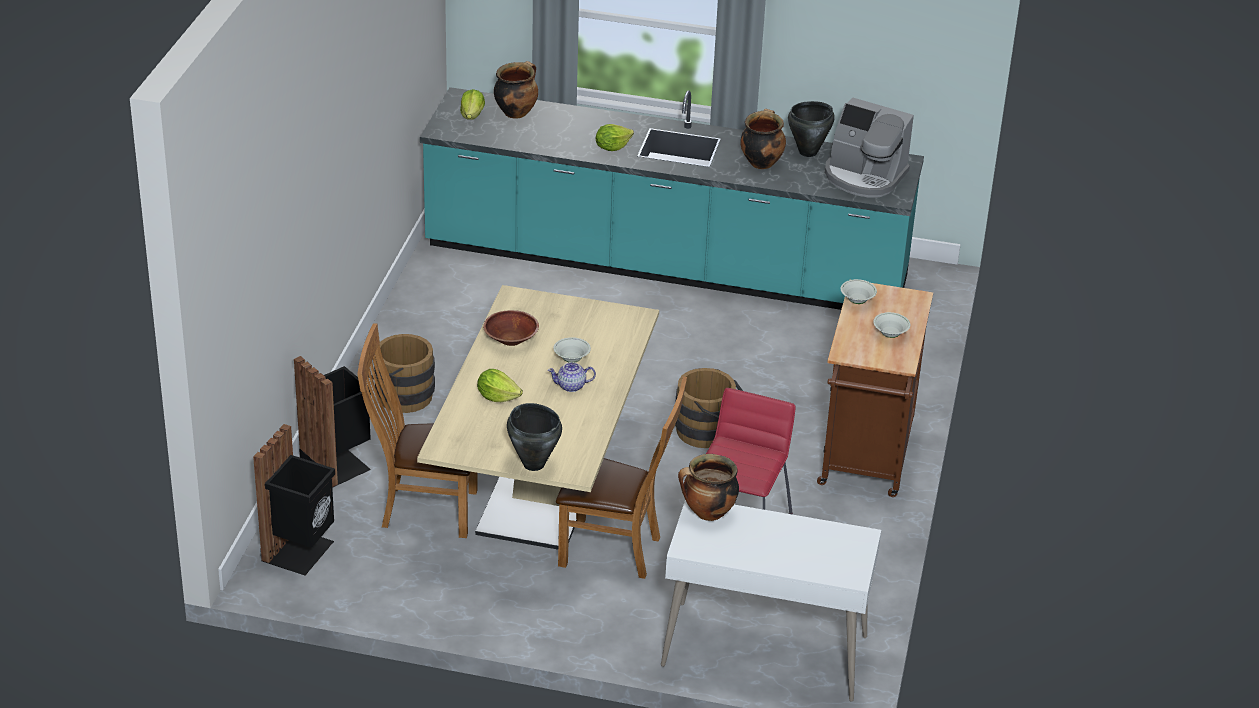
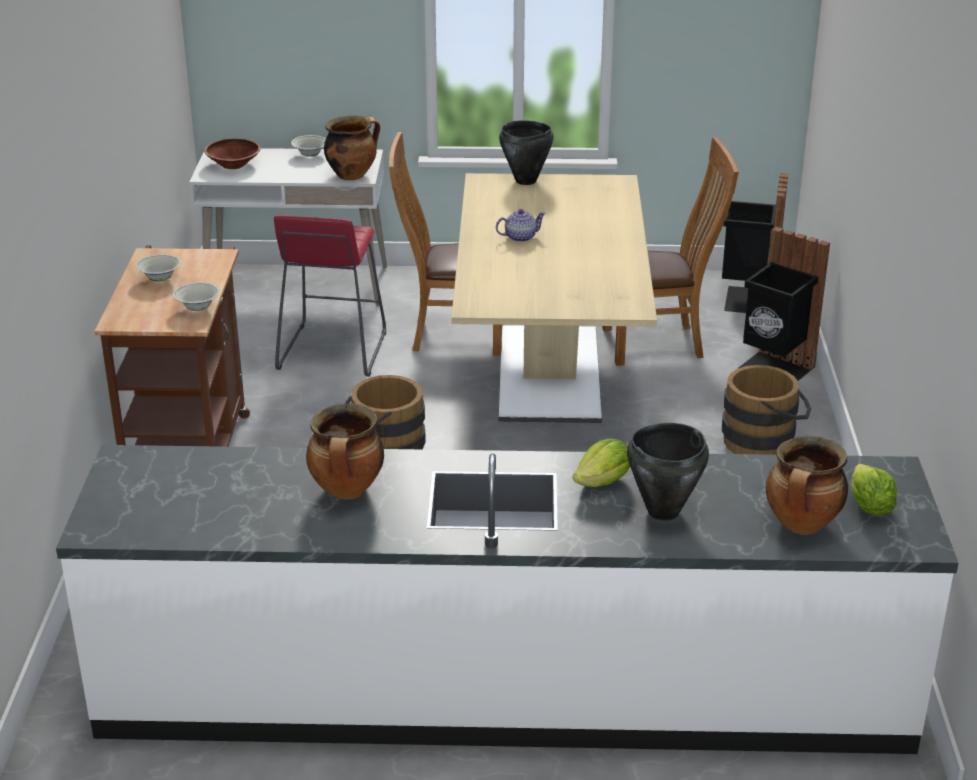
camera: 170 degrees right, 5 degrees down
(497, 397) = (591, 221): lettuce -> none
(511, 339) = (609, 268): brown bowl -> brown bowl (233, 165)
(571, 359) = (531, 258): white bowl -> white bowl (310, 155)
(665, 265) = (504, 688): turquoise counter -> white counter
(808, 152) = (266, 522): black cooking pot -> black cooking pot (662, 511)
(864, 177) = (171, 490): coffee machine -> none

